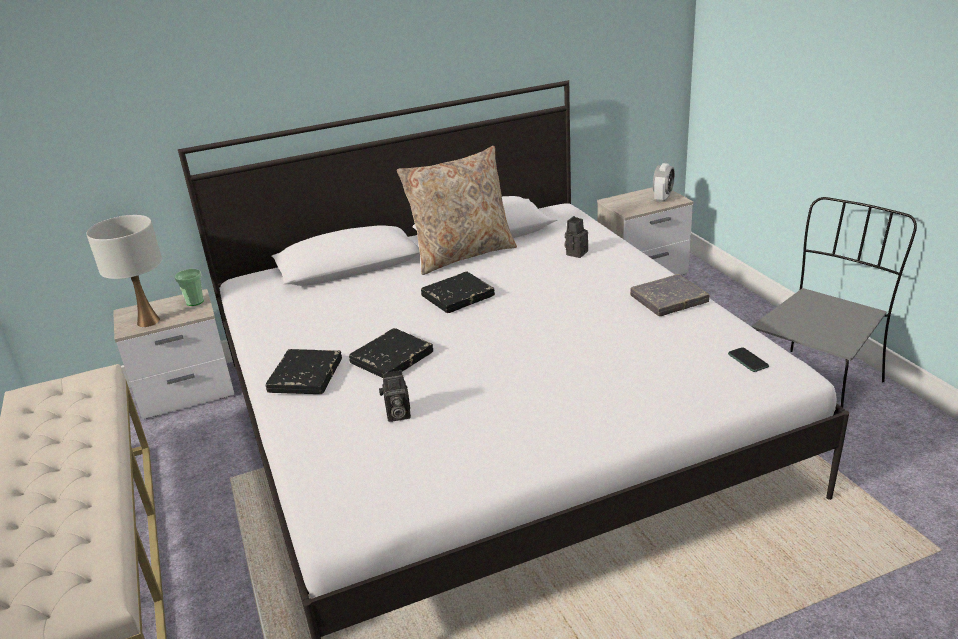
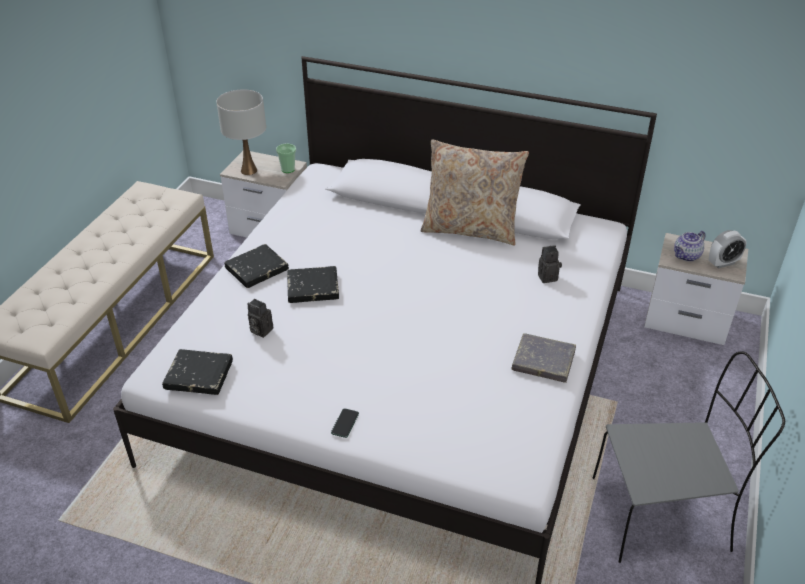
camera: 40 degrees right, 10 degrees up
(457, 296) = (415, 264): black book -> black book (199, 375)
(634, 205) = (686, 256): none -> teapot
(748, 360) = (512, 446): phone -> phone (345, 423)

